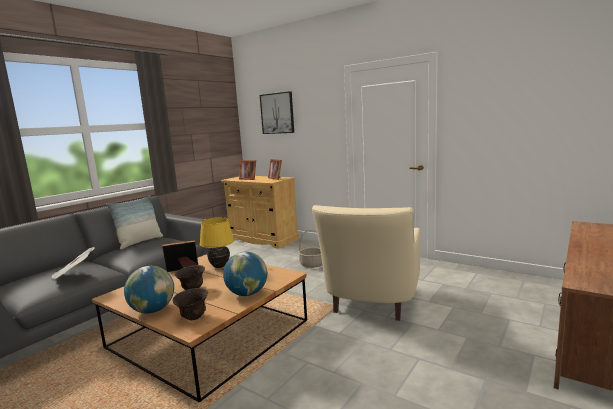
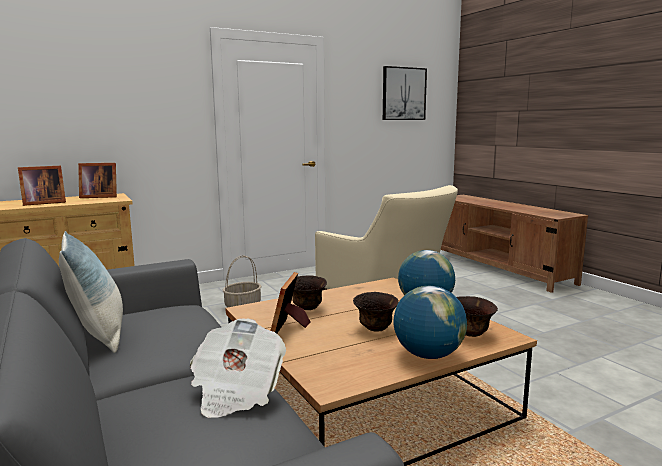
camera: 65 degrees left, 0 degrees up
(220, 266) = (307, 308): yellow table lamp -> brown bowl
(277, 113) = (76, 82): picture -> picture (403, 94)

